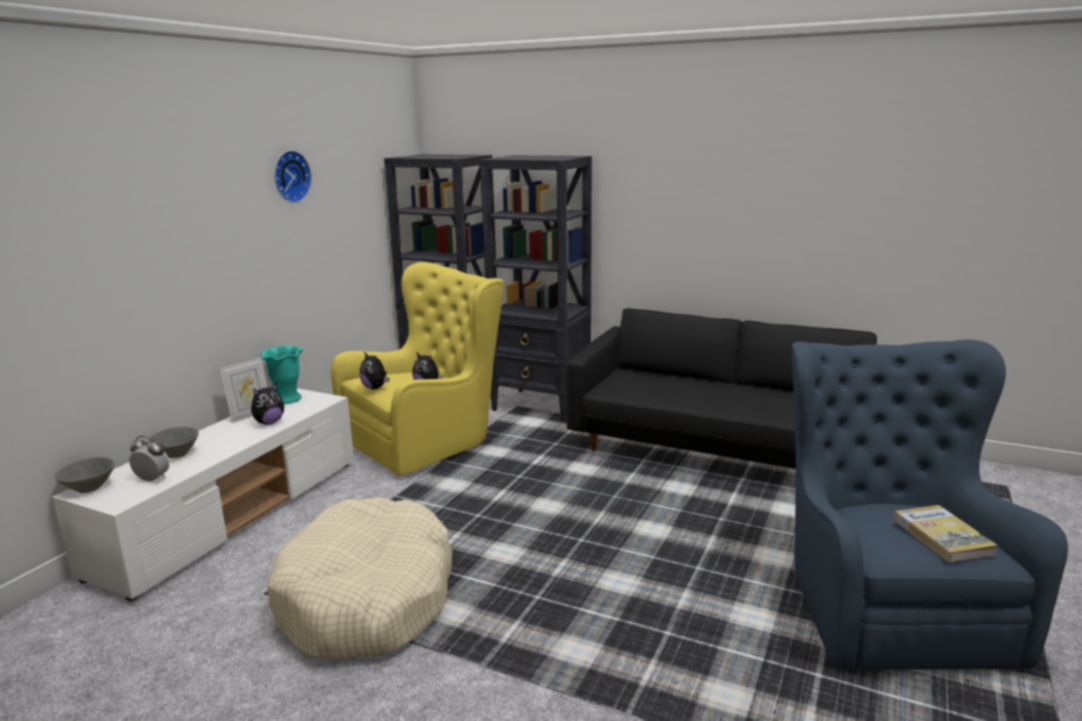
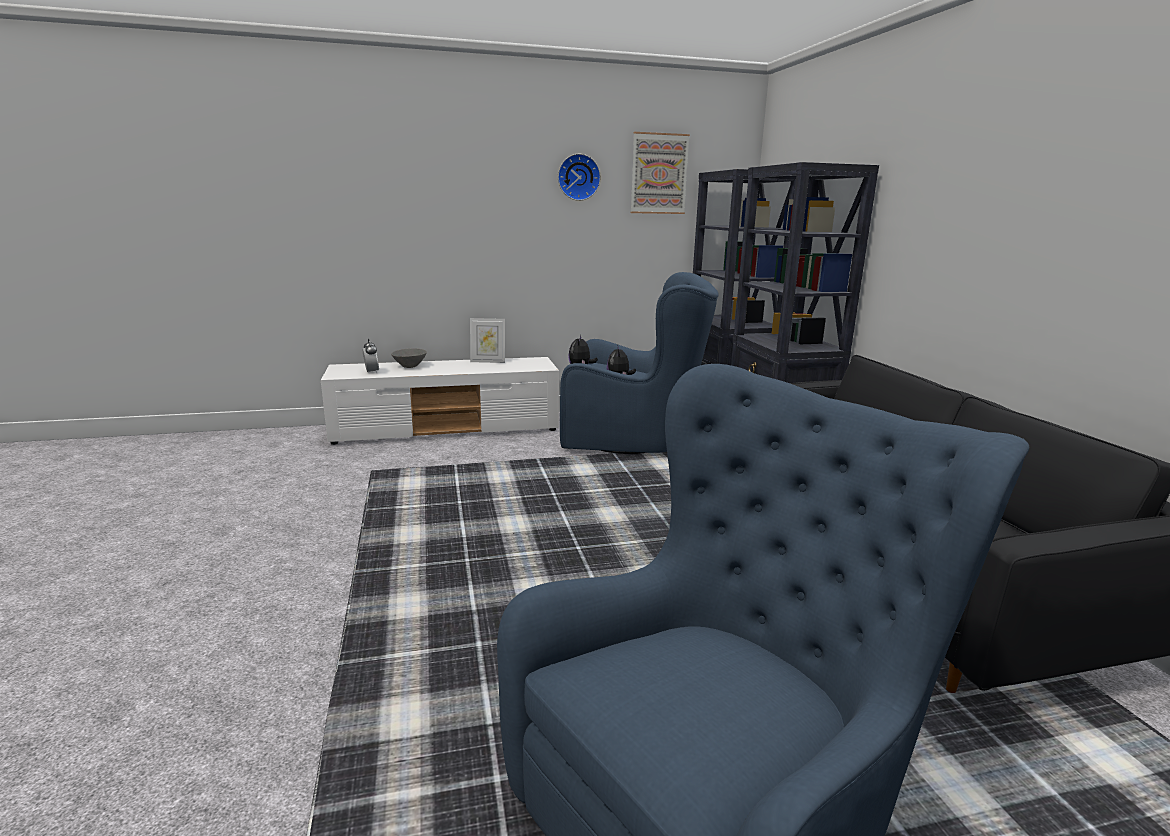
camera: 50 degrees right, 0 degrees up
(88, 488) = (345, 366): grey bowl -> none
(269, 422) = (484, 368): plush toy -> none
(287, 399) = (526, 360): turquoise vase -> none
(353, 163) = (659, 174): none -> picture
(367, 598) = (398, 501): beige dog bed -> none
(429, 440) = (634, 438): yellow armchair -> blue armchair
(942, 537) = (685, 713): book -> none

